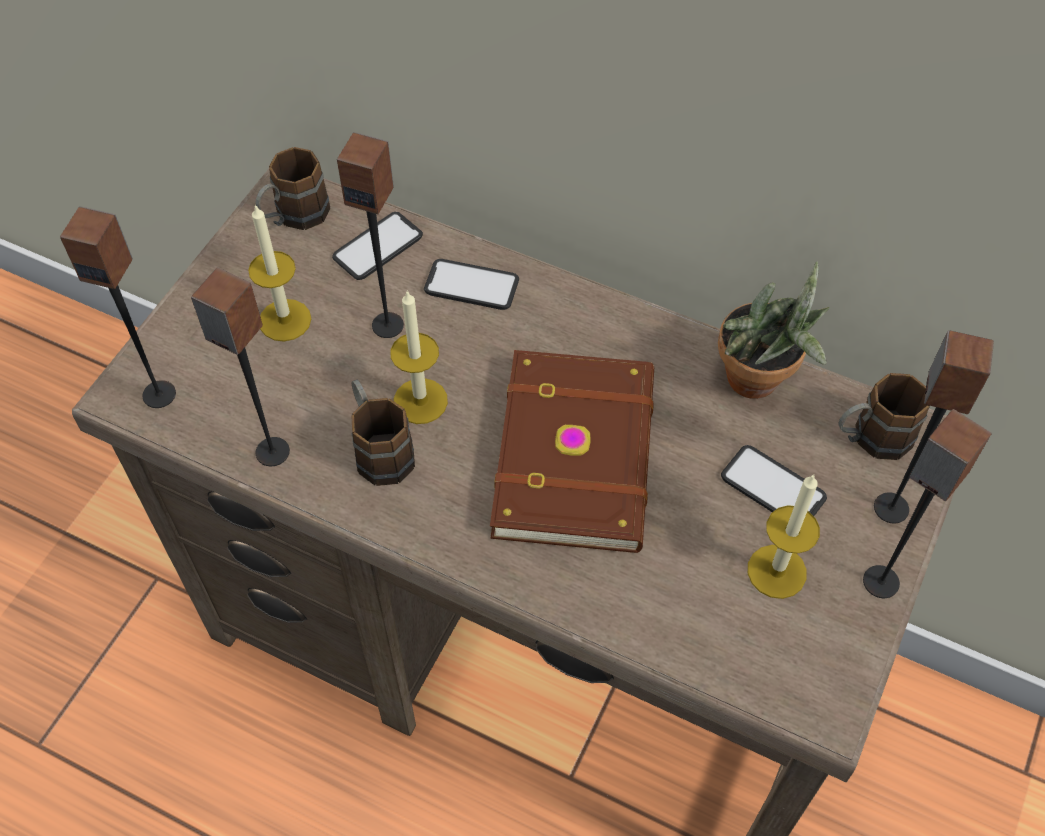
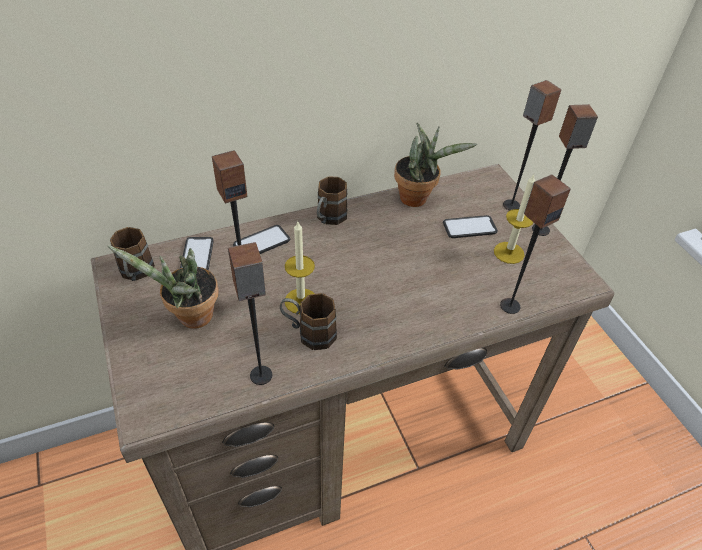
camera: 50 degrees left, 10 degrees down
(159, 394) = (165, 399): speaker -> speaker (509, 305)
(285, 320) = (190, 318): candle -> potted plant
(579, 454) = (391, 269): brown book -> none
(870, 439) = (476, 189): brown mug -> brown mug (328, 219)

